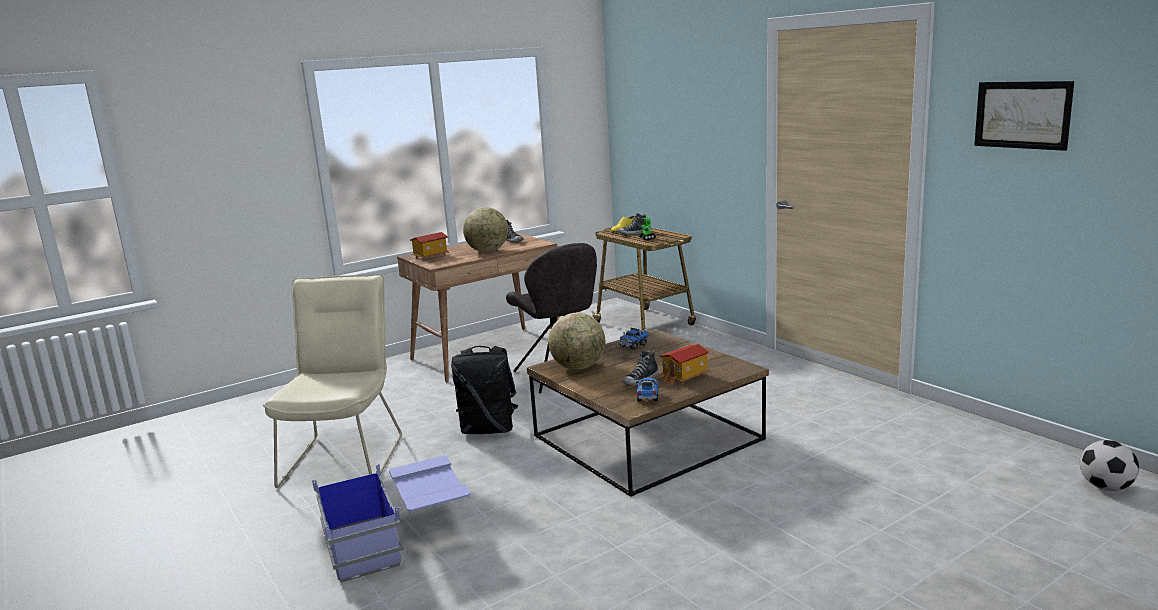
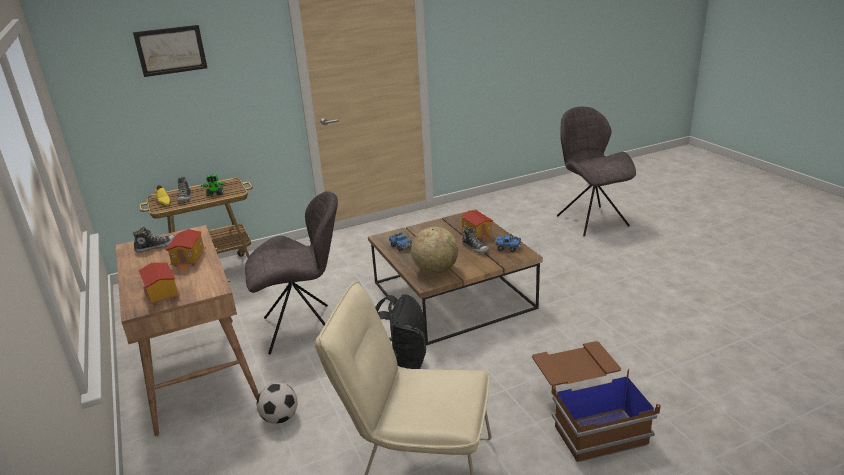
camera: 80 degrees left, 10 degrees up
(398, 540) = (587, 416): blue storage box -> brown storage box
(488, 251) = (189, 259): globe -> toy house
(985, 532) = (590, 220): none -> grey chair
(1022, 115) = (477, 25): picture -> picture (171, 50)
(1106, 487) = (555, 190): football -> football (280, 418)

